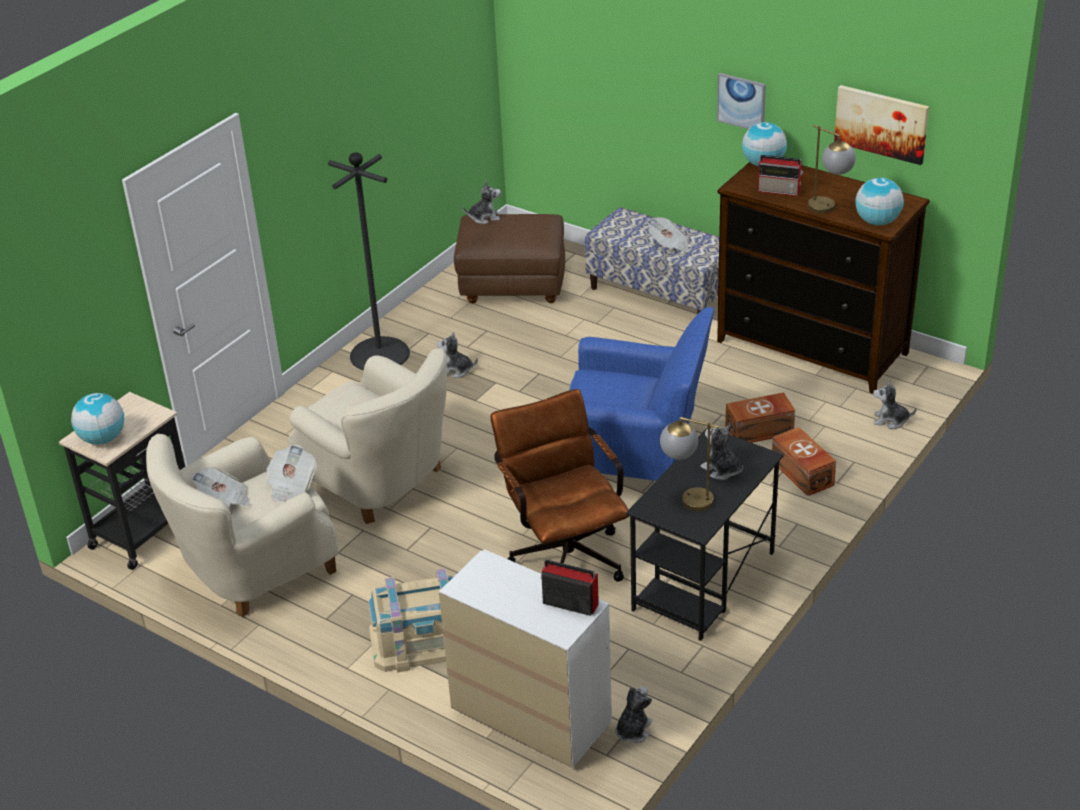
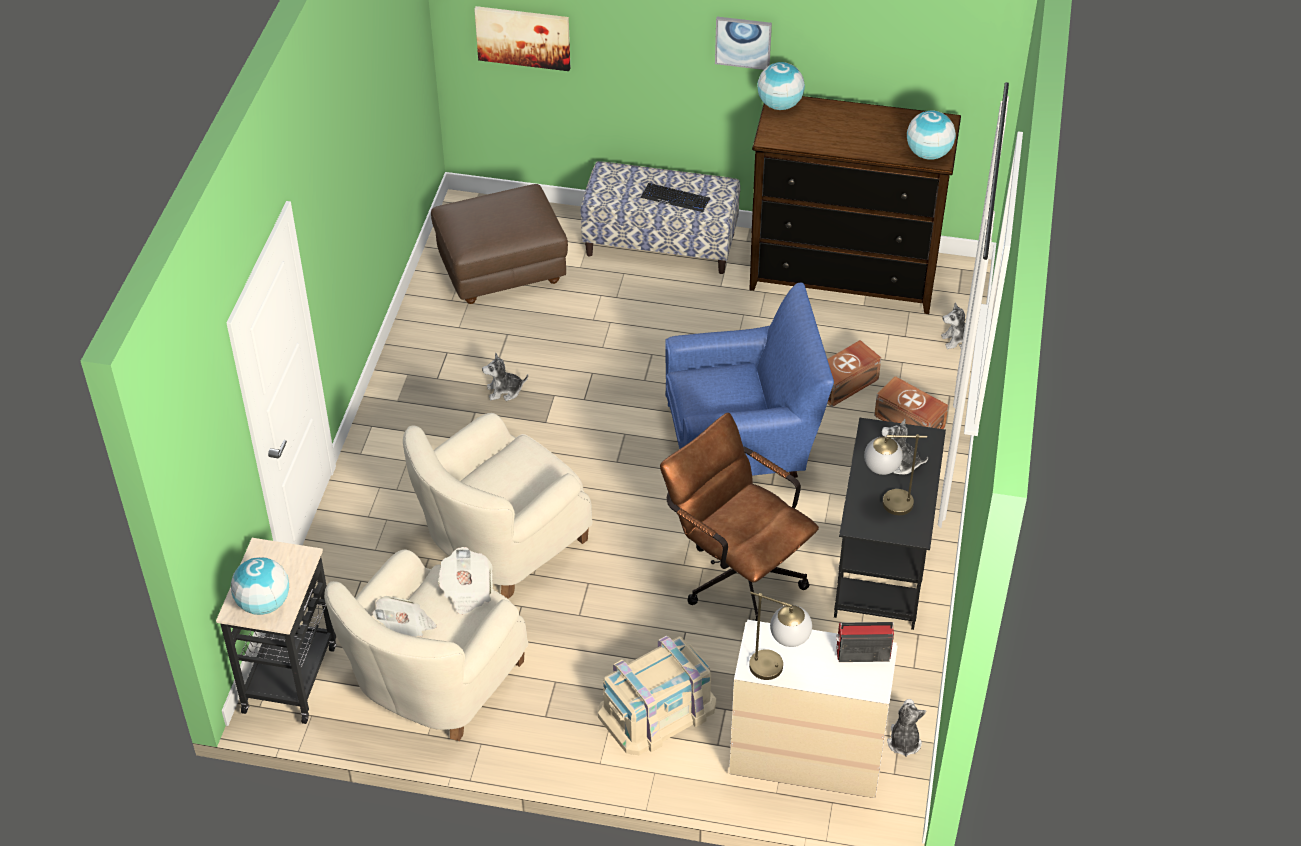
camera: 25 degrees left, 10 degrees up
(378, 481) = (501, 545): beige armchair -> beige armchair turned 120 degrees clockwise
(379, 354) = (410, 392): black clothes rack -> none
(484, 218) = (463, 207): plush toy -> none
(669, 245) = (675, 198): newspaper -> keyboard
(780, 190) = (815, 135): radio -> none
(829, 210) = (875, 149): table lamp -> table lamp (778, 670)
(881, 123) = (905, 48): picture -> picture (523, 37)

